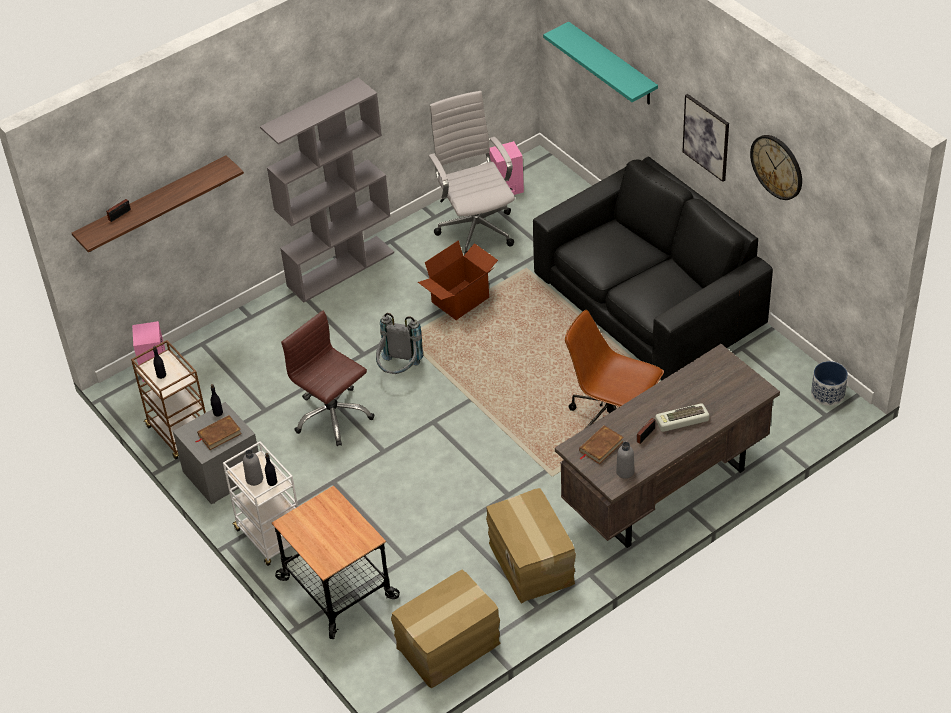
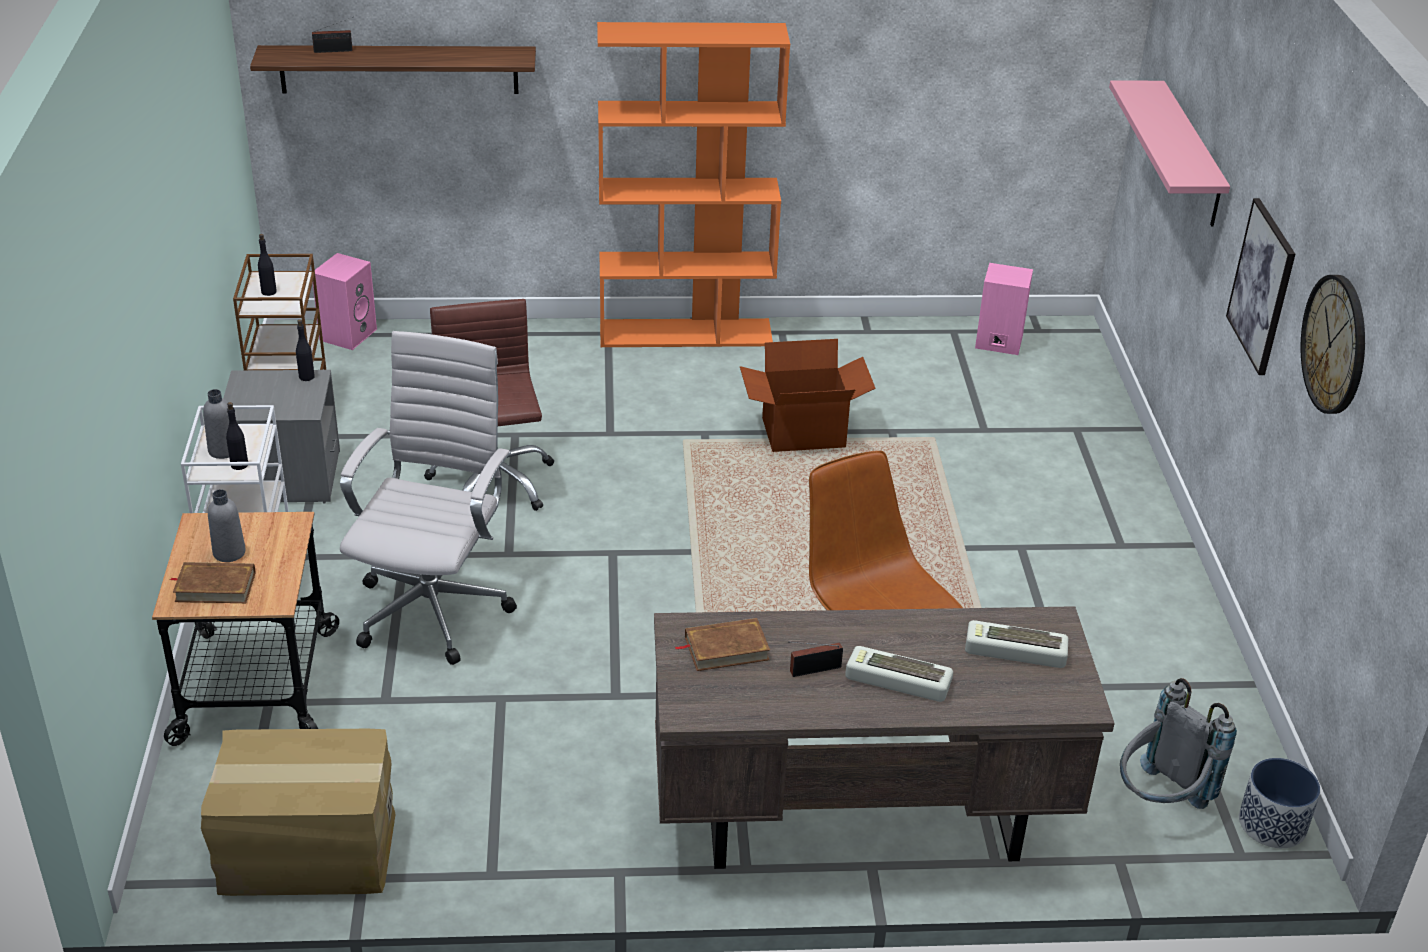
camera: 30 degrees right, 10 degrees down
(219, 434) = (278, 399): brown book -> brown book (215, 587)
(341, 268) = (686, 333): grey bookcase -> orange bookcase
(399, 371) = (634, 473): grey backpack -> grey backpack (1159, 802)
(475, 228) = (909, 366): white office chair -> white office chair (435, 607)
(532, 562) = (551, 806): cardboard box -> none
(612, 64) = (1190, 155): turquoise shelf -> pink shelf
(625, 472) = (725, 703): grey bottle -> grey bottle (229, 553)
(650, 300) = (1081, 556): black sofa -> none
(715, 379) = (1014, 651): none -> keyboard

